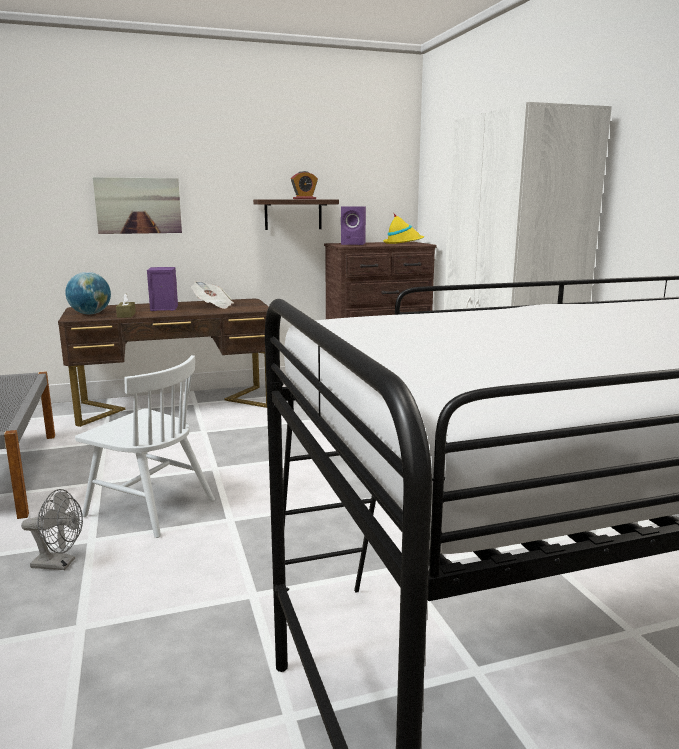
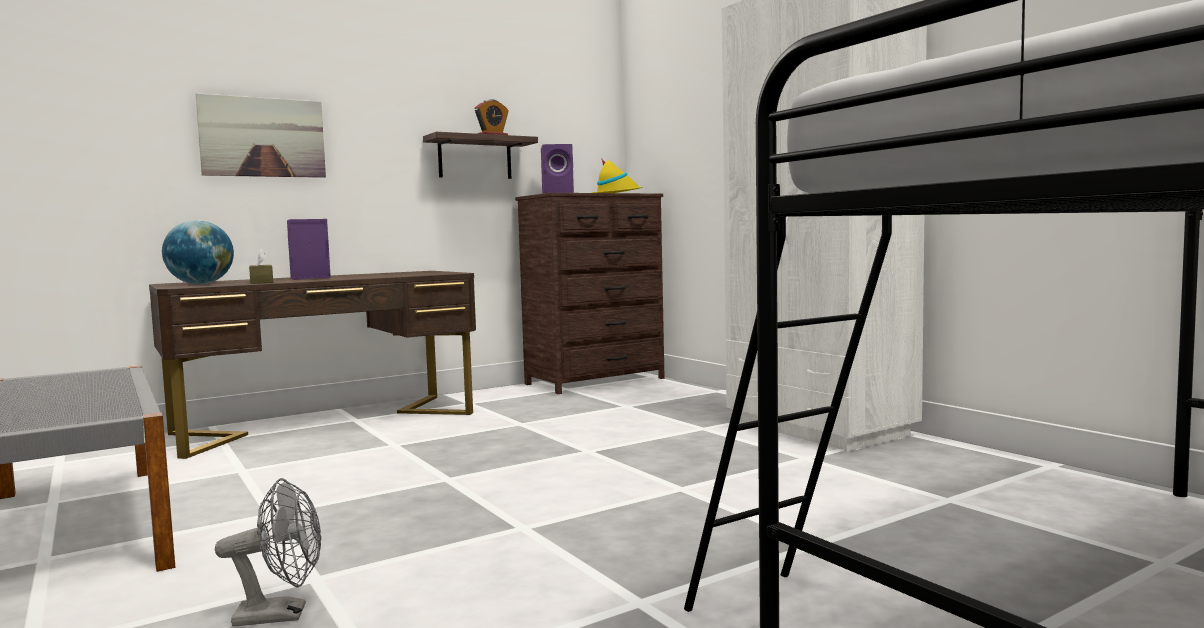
camera: 15 degrees left, 10 degrees down
(149, 508) = (383, 531): white chair -> none
(213, 306) = (380, 274): newspaper -> none

